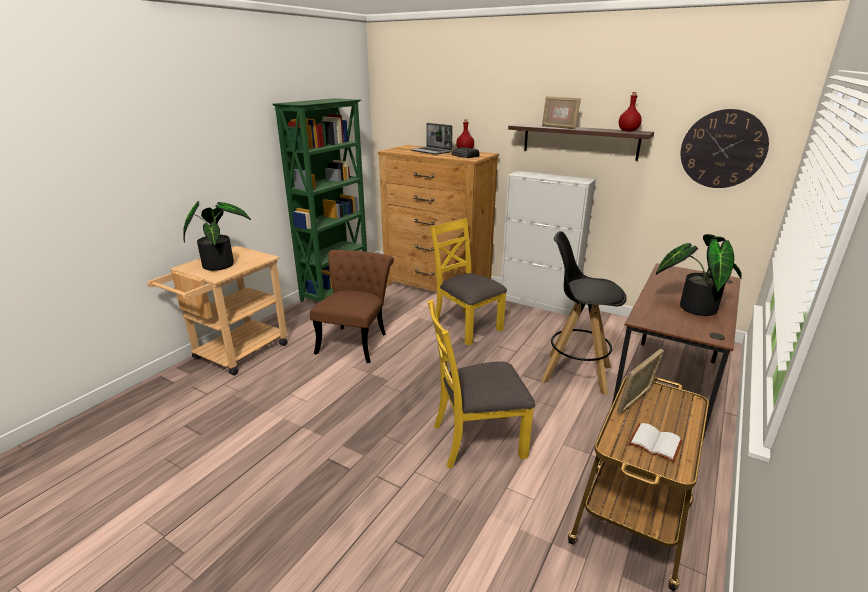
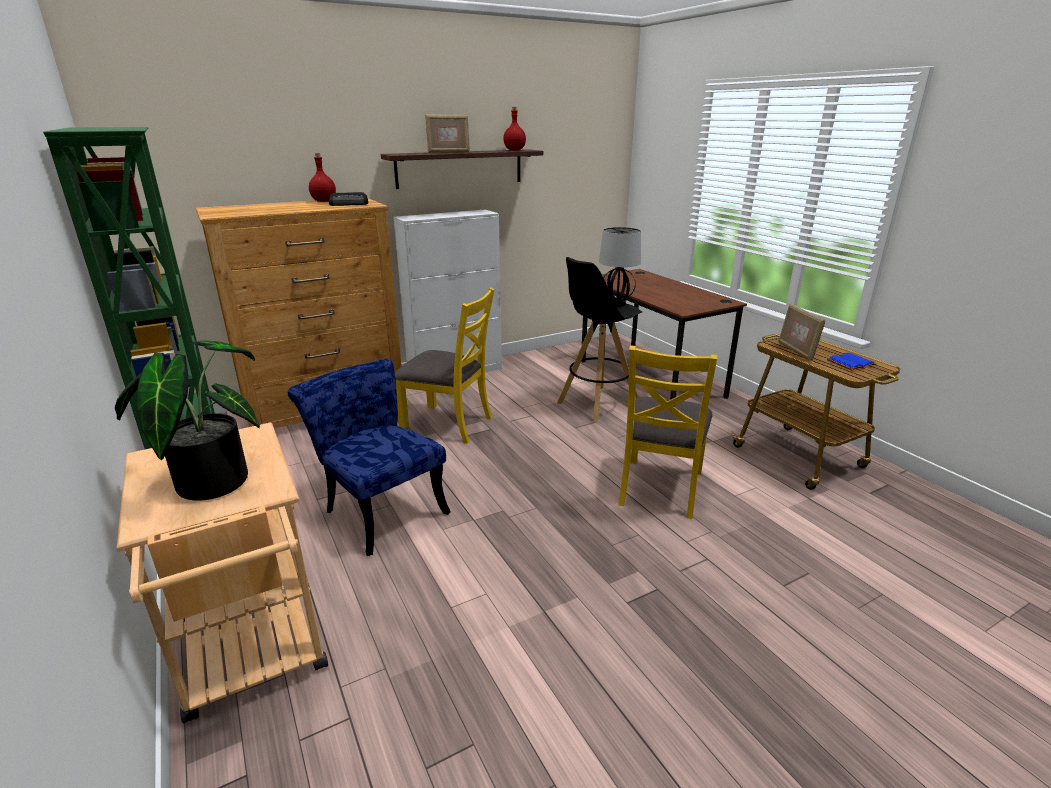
camera: 60 degrees left, 0 degrees up
(356, 341) = (380, 509): brown chair -> blue chair
(431, 151) = (283, 207): laptop -> none
(466, 326) = (448, 423): yellow chair -> yellow chair turned 150 degrees counterclockwise
(606, 290) = (616, 304): none -> table lamp
(654, 443) = (851, 364): white book -> blue book
(693, 307) = (675, 292): potted plant -> none
(723, 149) = (583, 160): wall clock -> none

